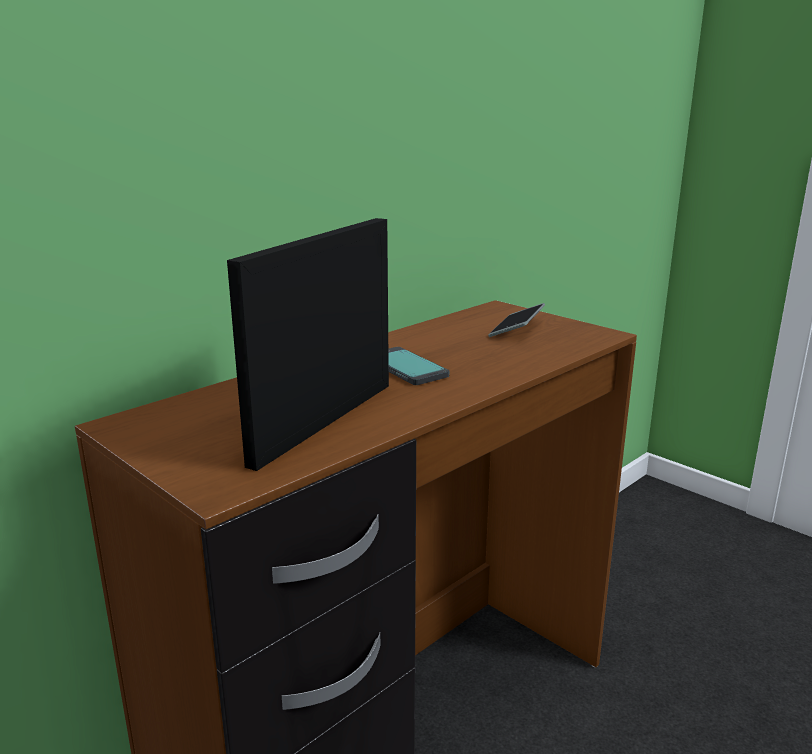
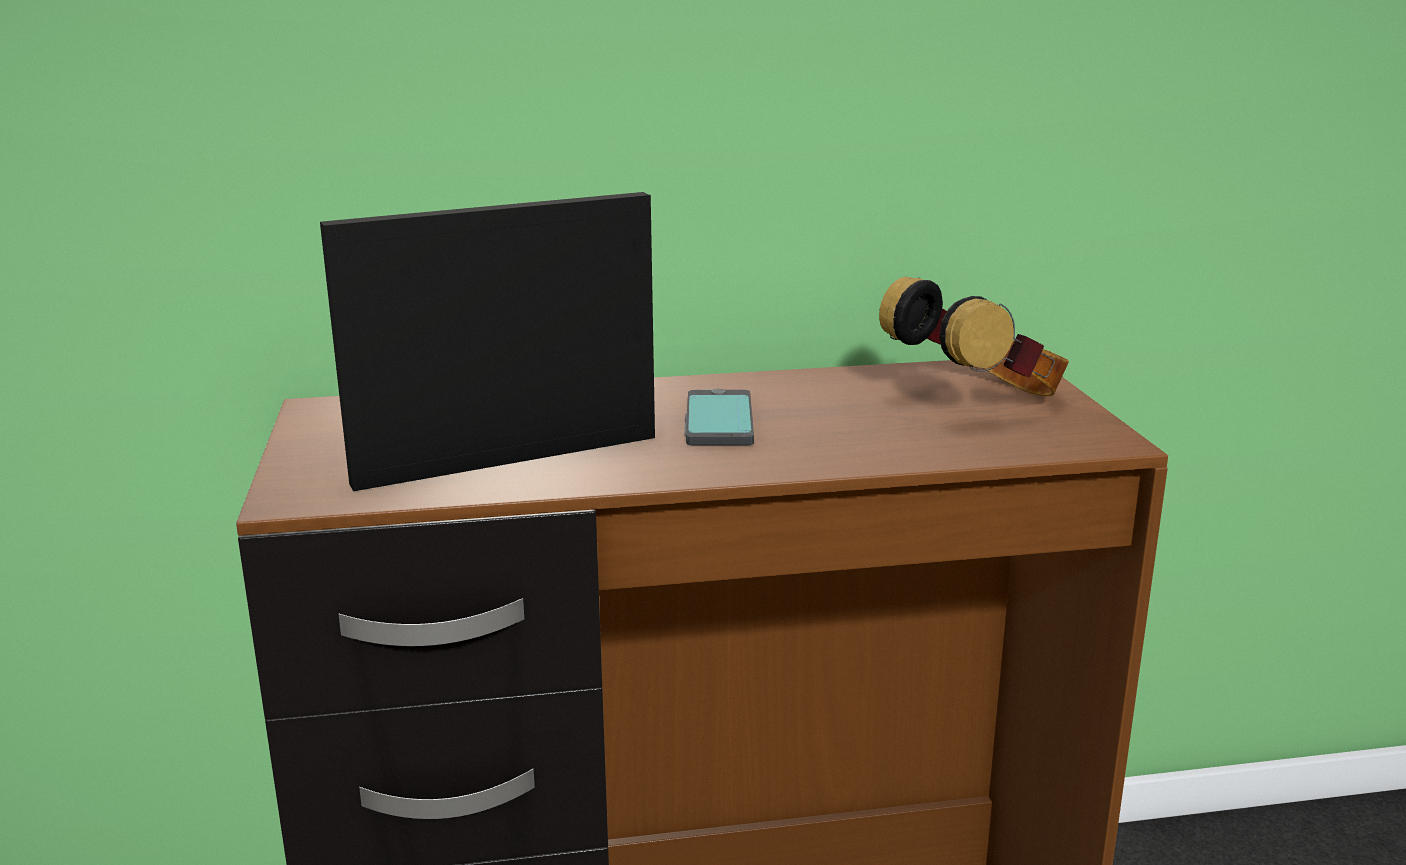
camera: 35 degrees right, 0 degrees up
(516, 328) = (979, 403): phone -> headphones

